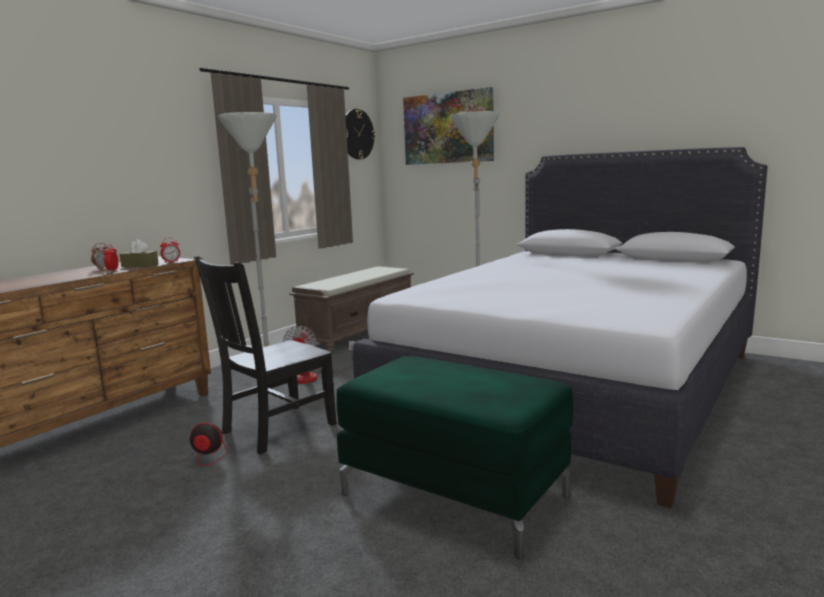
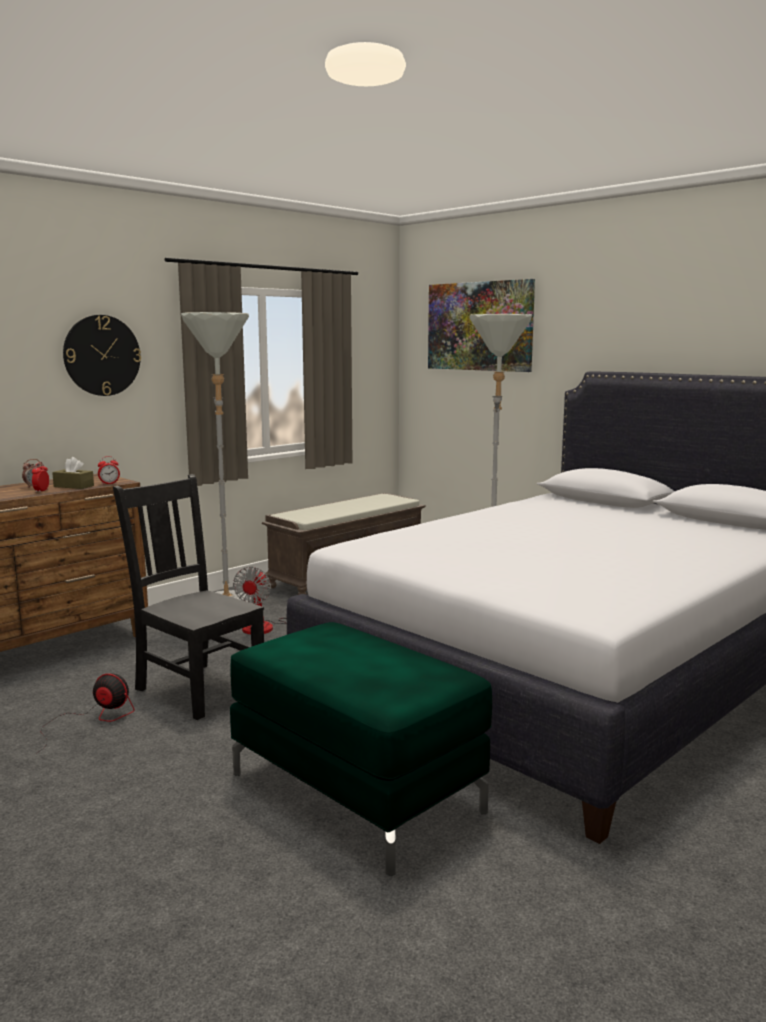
camera: 10 degrees right, 0 degrees up
(275, 429) = (198, 688): black chair -> black chair turned 75 degrees clockwise
(357, 134) = (369, 328): wall clock -> wall clock (102, 355)

